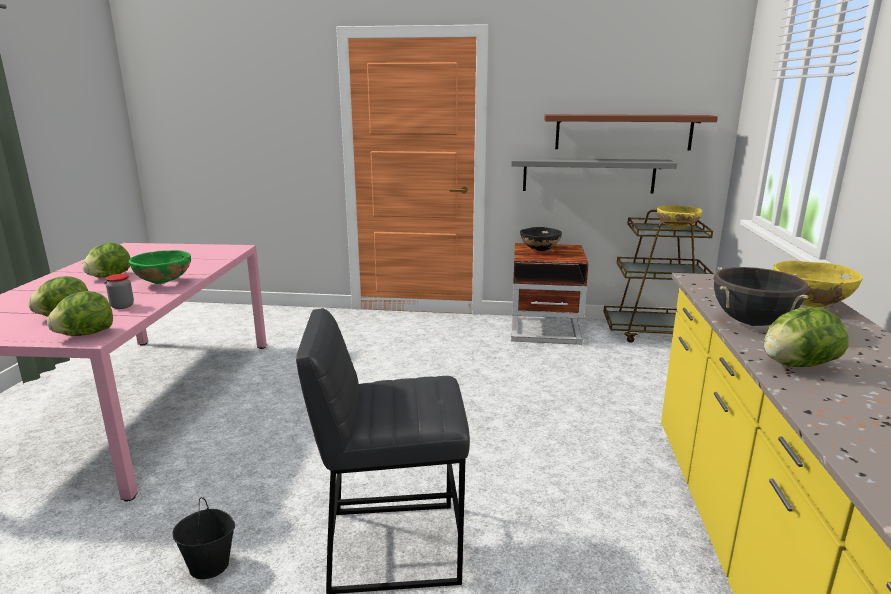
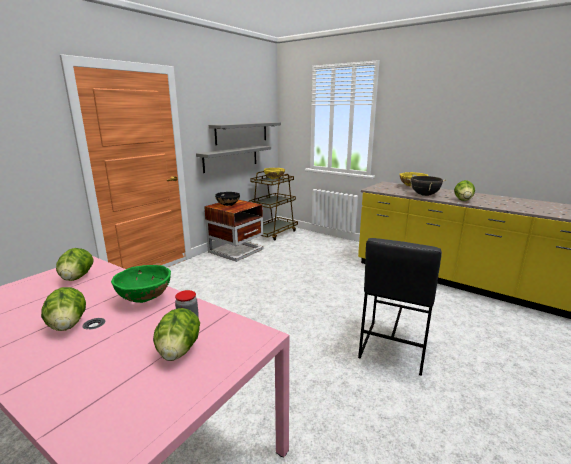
camera: 60 degrees left, 0 degrees up
(85, 334) = (248, 340): lettuce -> lettuce (77, 278)
(210, 565) = (382, 416): black bucket -> none
(623, 132) = (242, 133): brown shelf -> grey shelf

